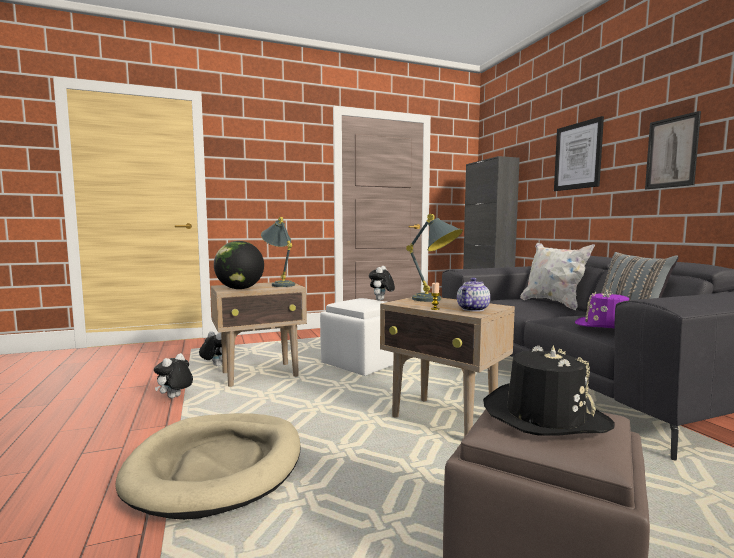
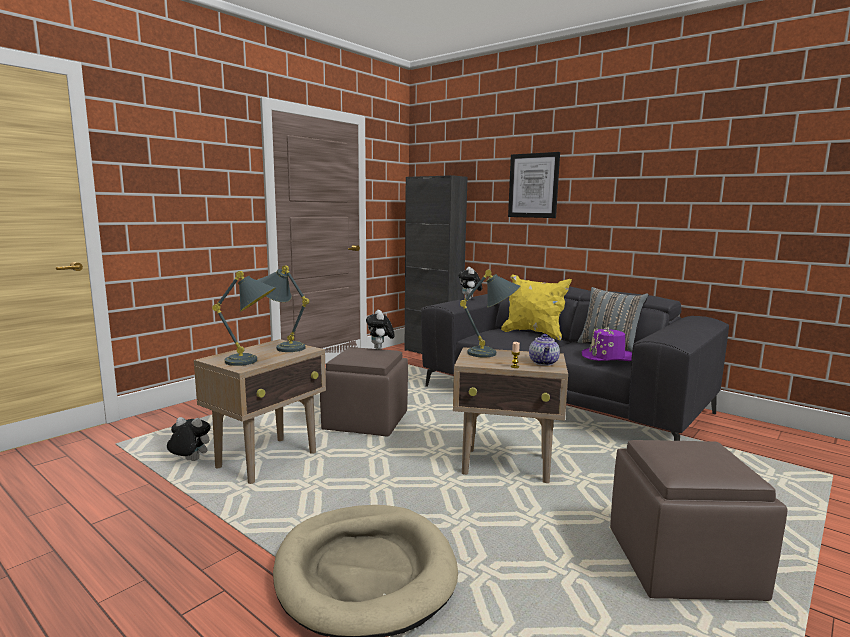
camera: 30 degrees left, 5 degrees up
(175, 398) = (198, 515): plush toy -> plush toy (469, 299)
(240, 289) = (252, 361): globe -> grey table lamp
(363, 364) = (366, 422): white ottoman -> brown ottoman
(544, 415) = (688, 453): black hat -> none
(553, 303) = (533, 334): white pillow -> yellow pillow
(671, 152) = (623, 197): picture -> none

